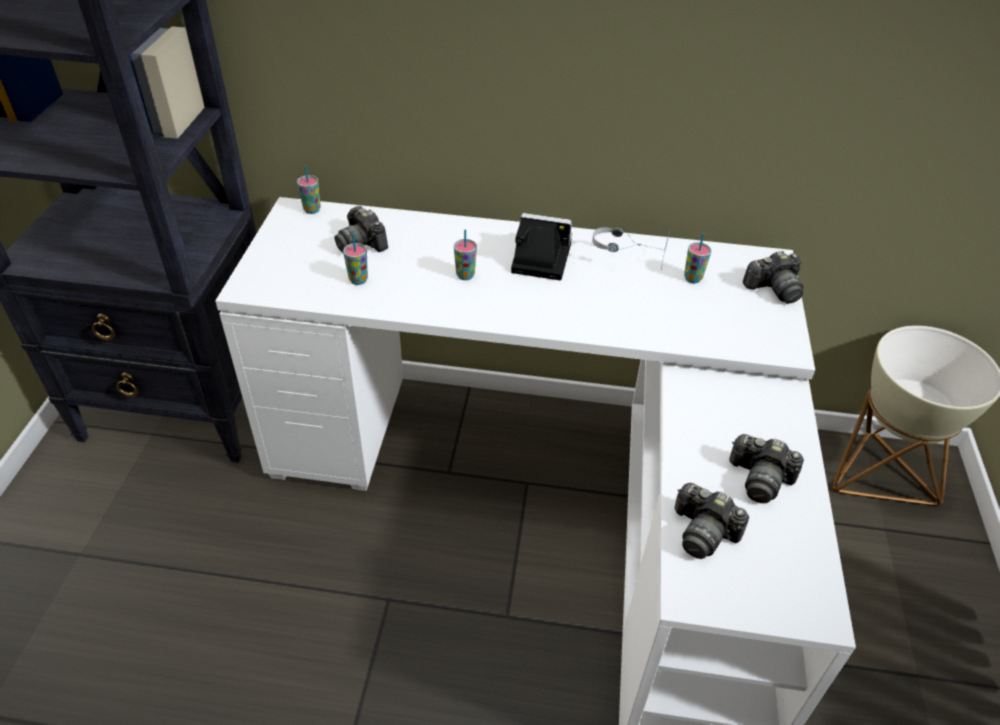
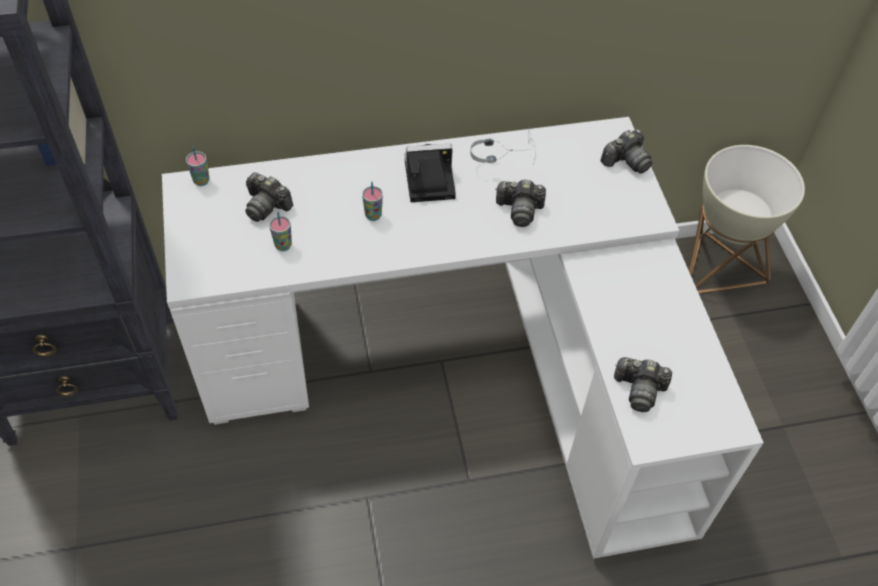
camera: 20 degrees left, 10 degrees up
(692, 278) = (560, 168): cup -> none
(759, 479) = (664, 334): camera -> camera (519, 210)

